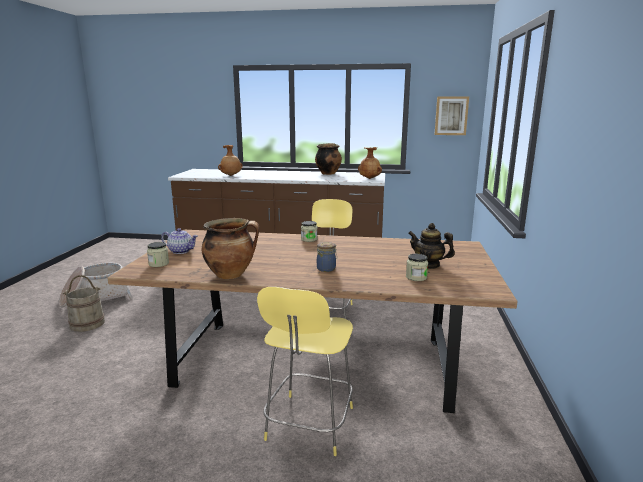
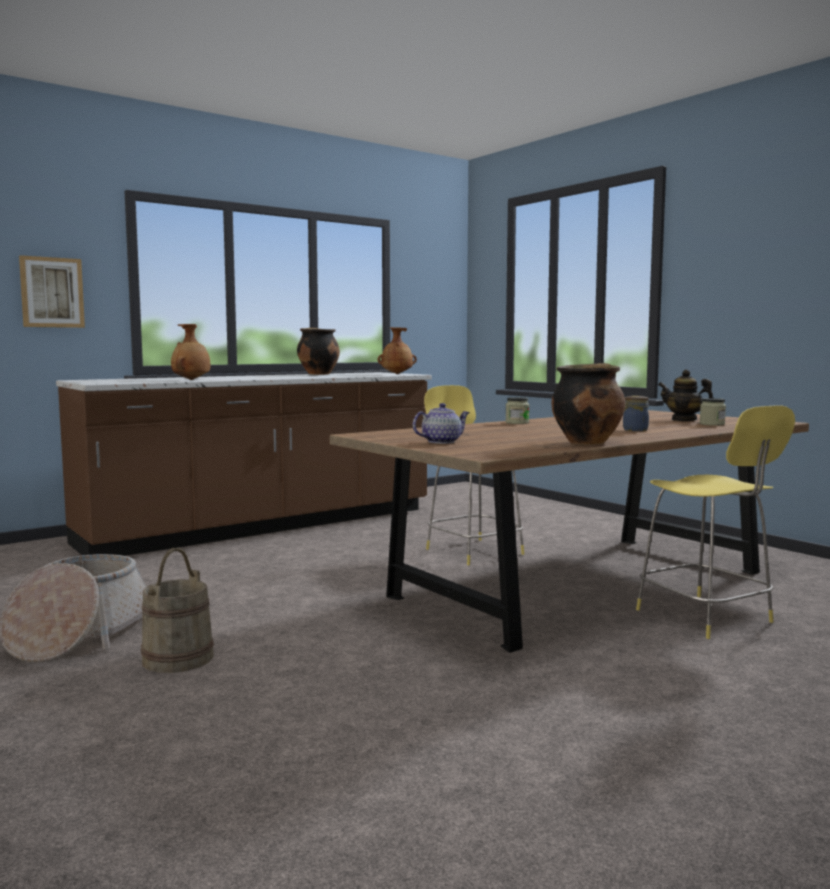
camera: 45 degrees left, 10 degrees down
(158, 264) = (477, 449): jar -> none
(429, 265) = (684, 420): teapot -> teapot turned 45 degrees clockwise
(451, 115) = (436, 294): picture -> picture (52, 292)

